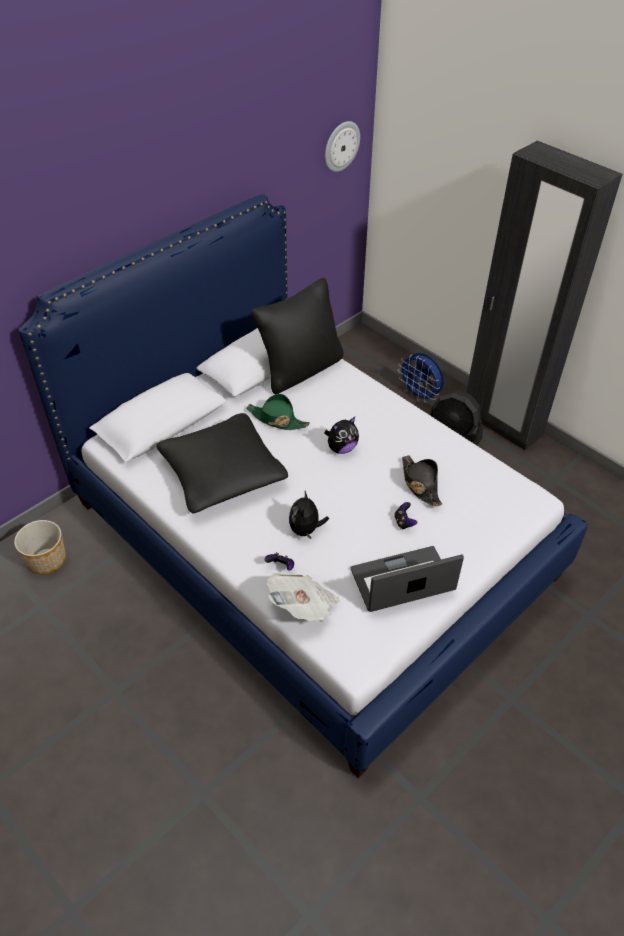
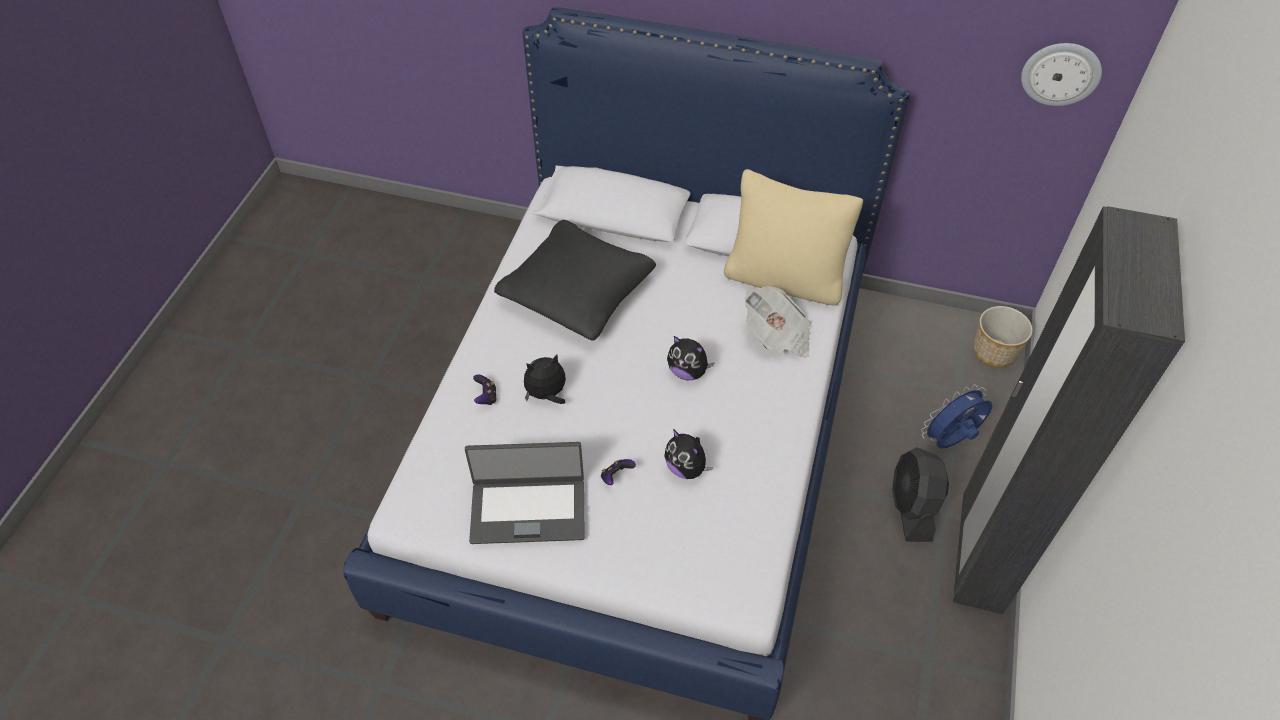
camera: 60 degrees right, 5 degrees up
(46, 559) = (475, 252): planter -> planter (994, 351)
(277, 419) = (688, 297): green hat -> none
(300, 369) = (784, 279): black pillow -> beige pillow
(303, 606) = (444, 438): newspaper -> newspaper (777, 336)
(403, 581) = (528, 509): laptop -> laptop turned 135 degrees clockwise
(420, 395) = (950, 441): blue fan -> blue fan turned 45 degrees clockwise
(420, 484) = (686, 468): black hat -> plush toy

